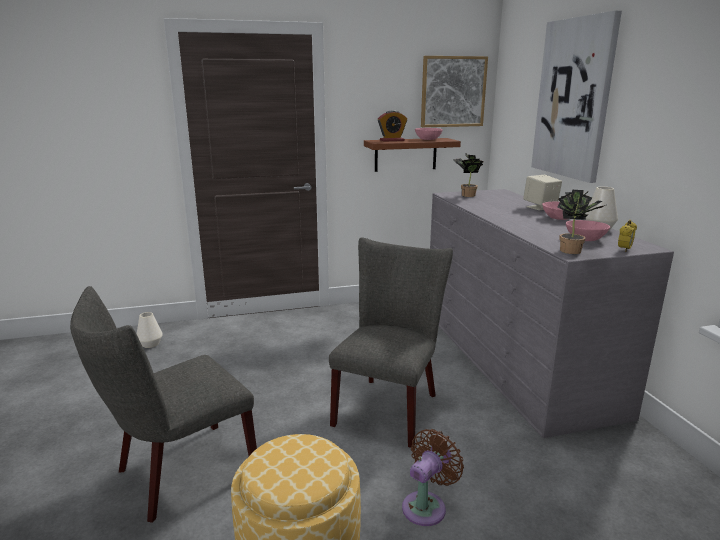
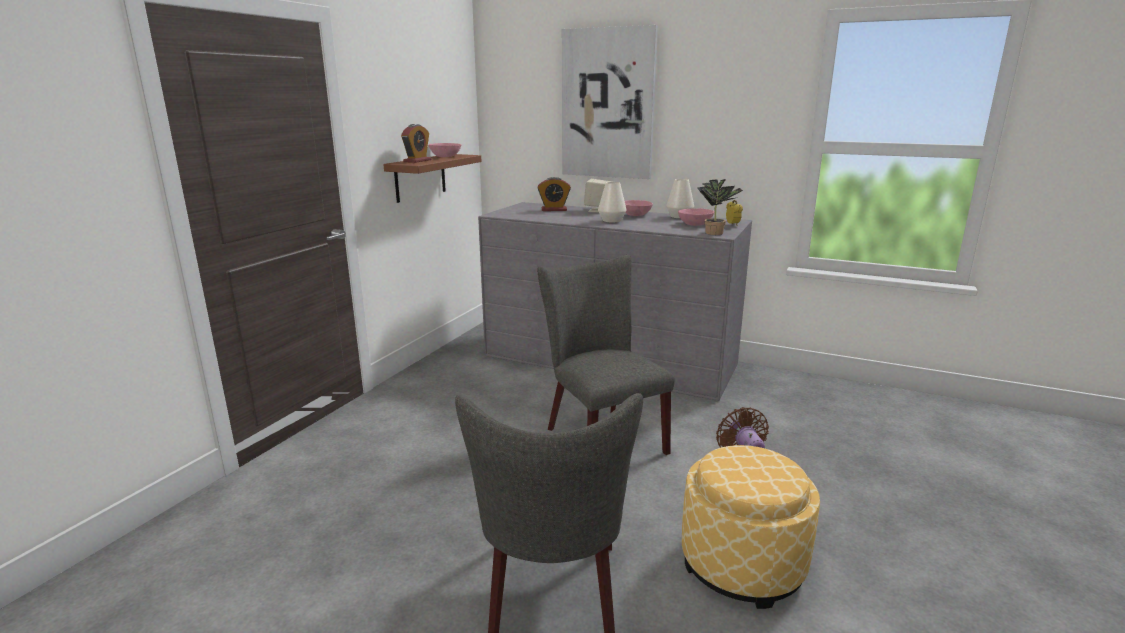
camera: 50 degrees left, 0 degrees up
(150, 344) = (216, 536): white vase -> white vase (611, 220)
(453, 92) = (449, 100): picture -> none
(466, 195) = (514, 212): potted plant -> none
(504, 199) = (554, 209): none -> alarm clock

